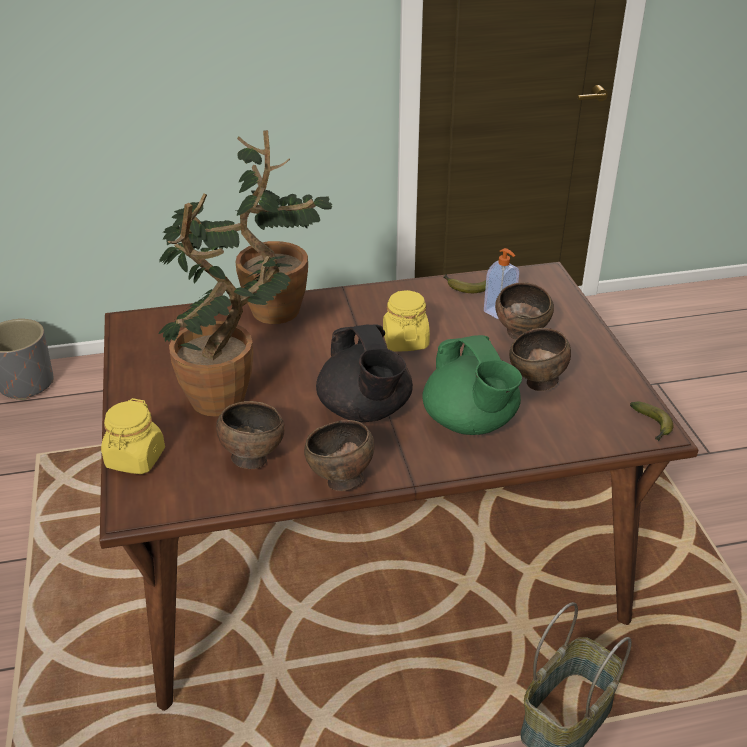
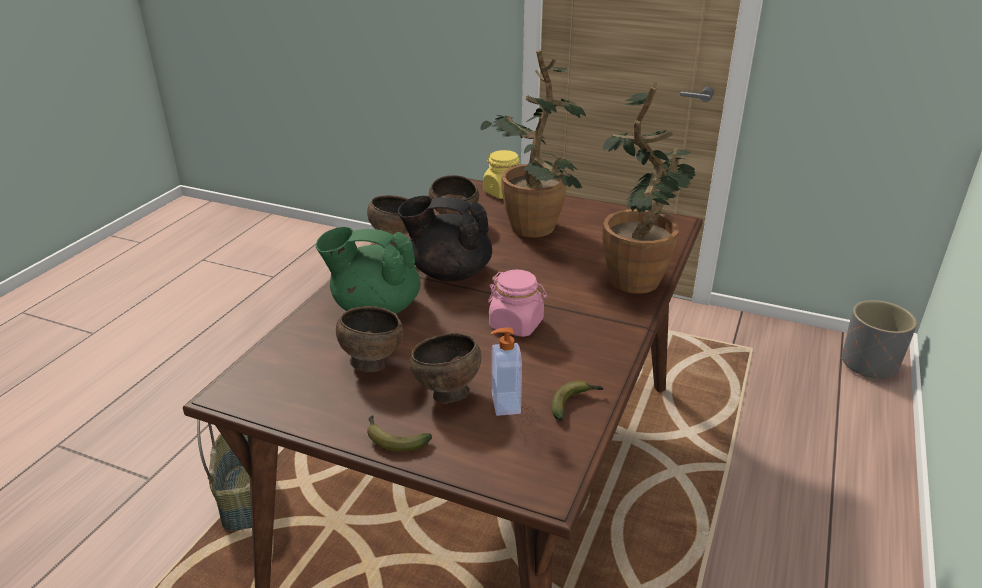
camera: 125 degrees right, 5 degrees down
(405, 341) = (516, 324): yellow jar -> pink jar
(652, 426) = (237, 393): banana -> banana (393, 439)

